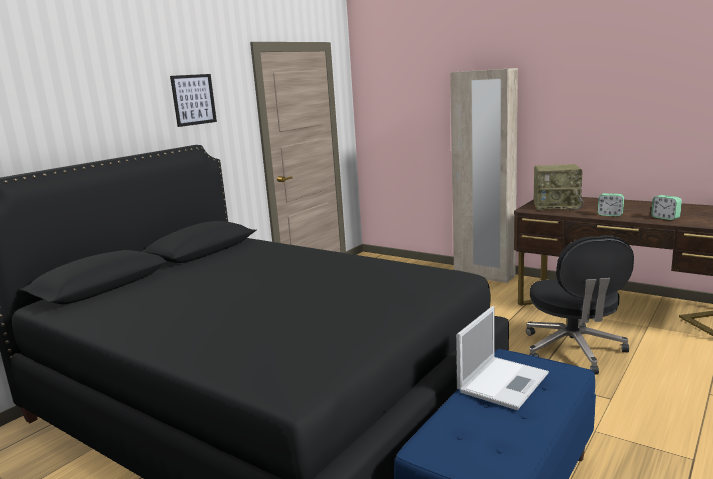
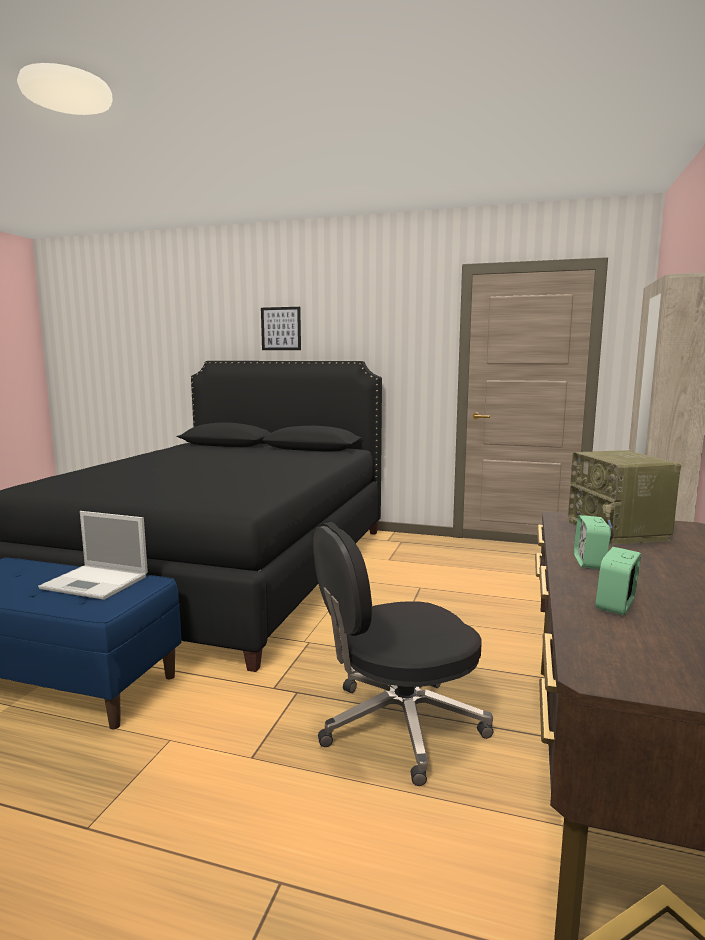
camera: 70 degrees right, 5 degrees down
(193, 99) = (377, 321): picture -> picture (281, 328)

